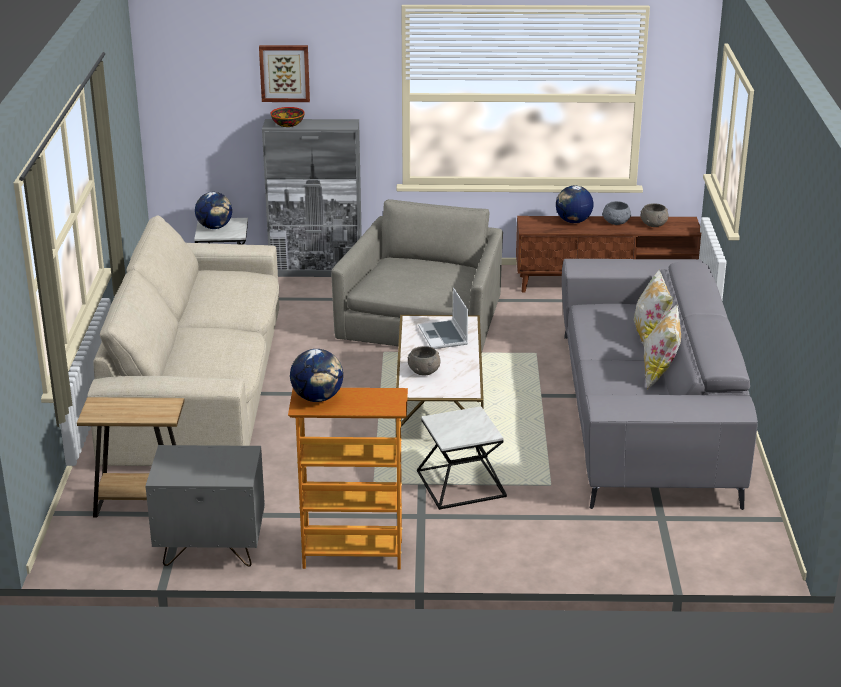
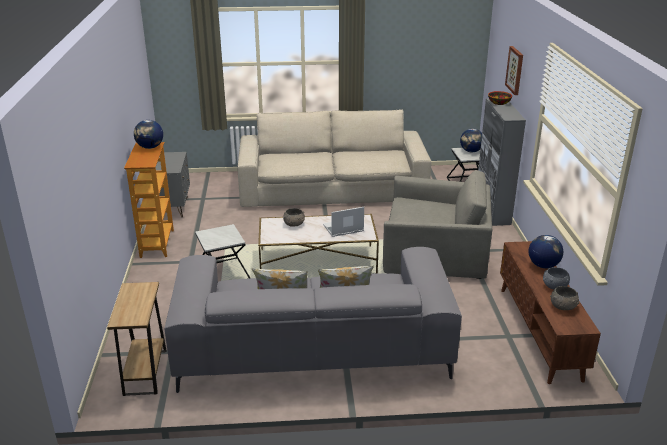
camera: 85 degrees right, 0 degrees up
(141, 505) = (212, 189): brown side table -> brown side table (145, 372)

